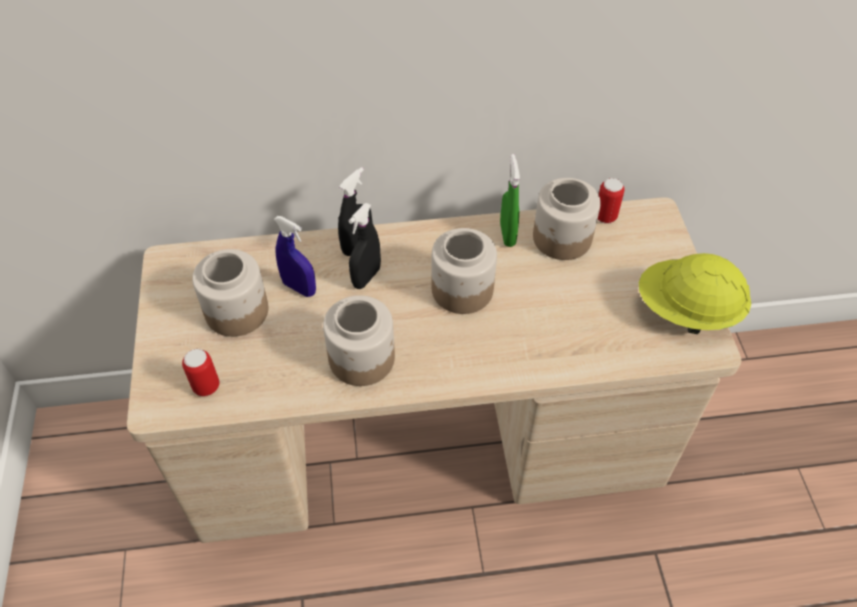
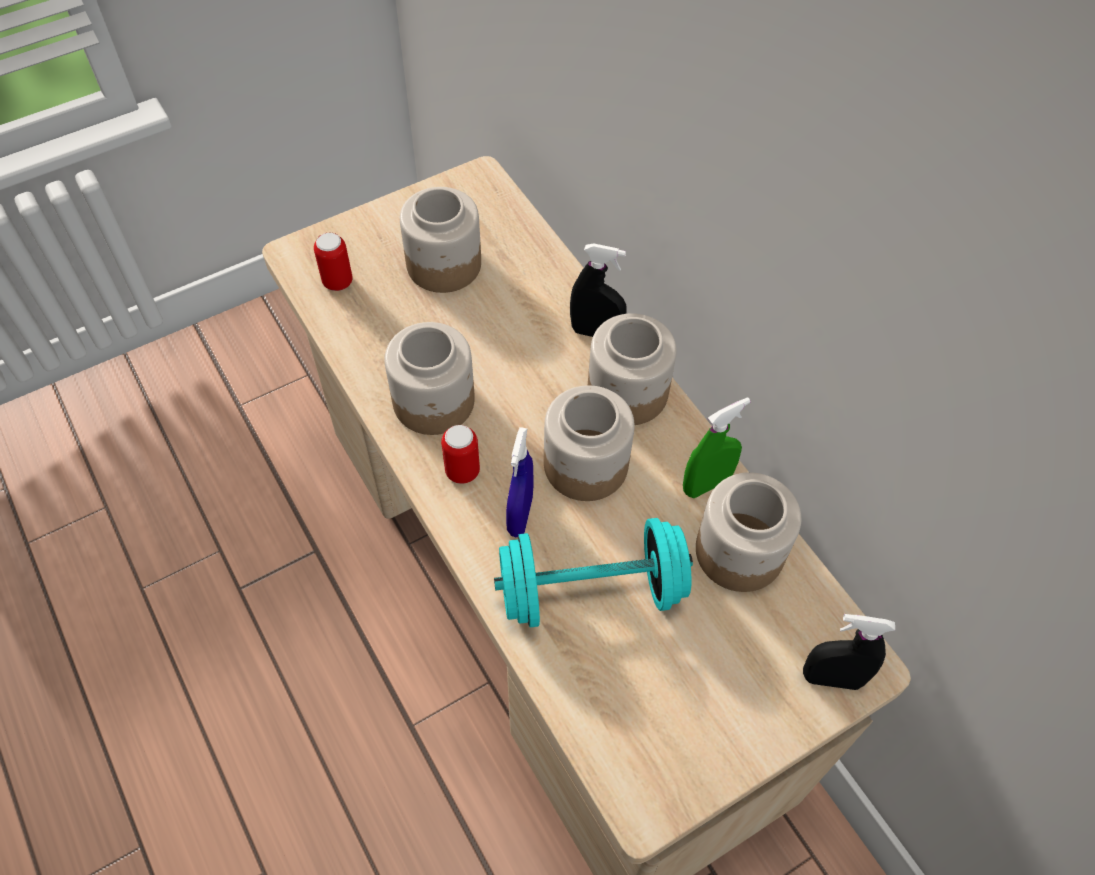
camera: 65 degrees right, 5 degrees up
(299, 288) = (503, 304): blue spray bottle -> blue spray bottle (520, 515)
(366, 277) = (552, 360): black spray bottle -> black spray bottle (831, 678)
(416, 247) = (626, 393): none -> jar
(558, 321) = (591, 591): none -> turquoise dumbbell
(605, 216) = (813, 596): can -> can (462, 471)
(687, 311) = (693, 756): yellow hard hat -> none

